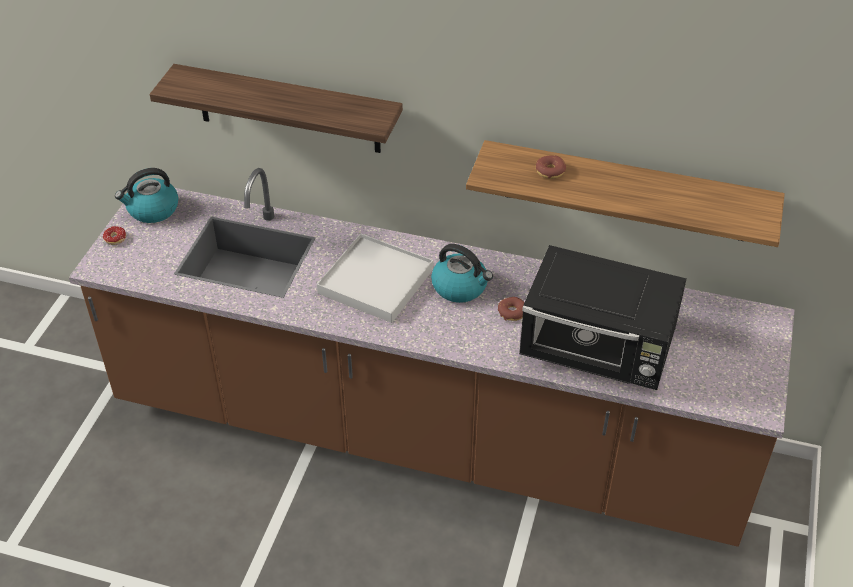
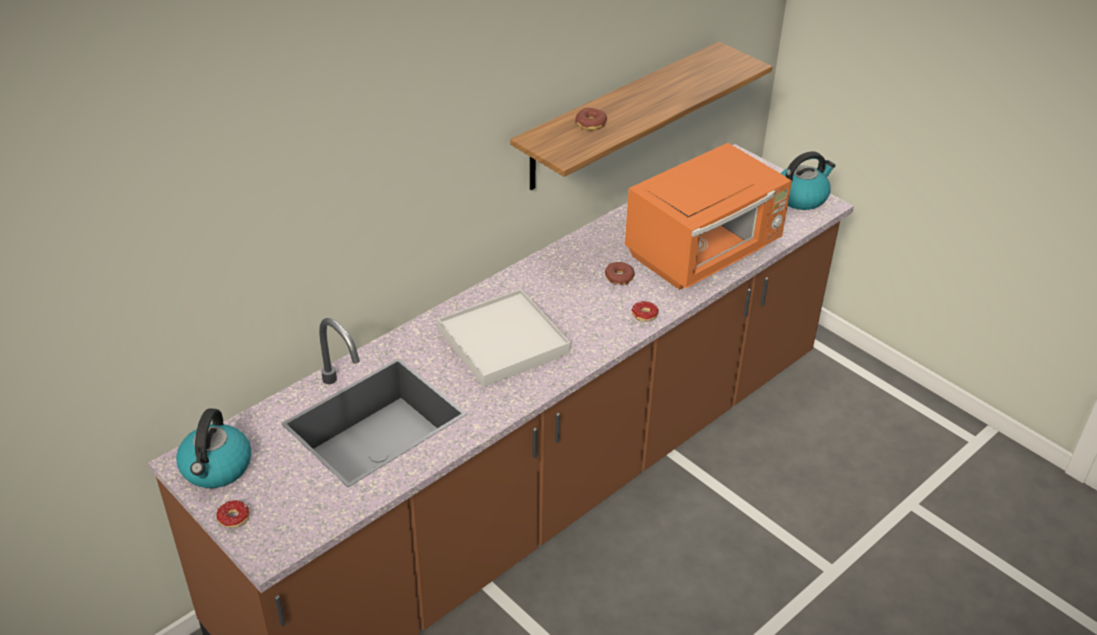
camera: 60 degrees left, 5 degrees down
(288, 109) = (320, 233): shelf -> none
(460, 287) = (560, 293): kettle -> kettle (801, 197)
(471, 348) = (644, 318): none -> donut
(598, 352) = (705, 252): black microwave -> orange microwave

